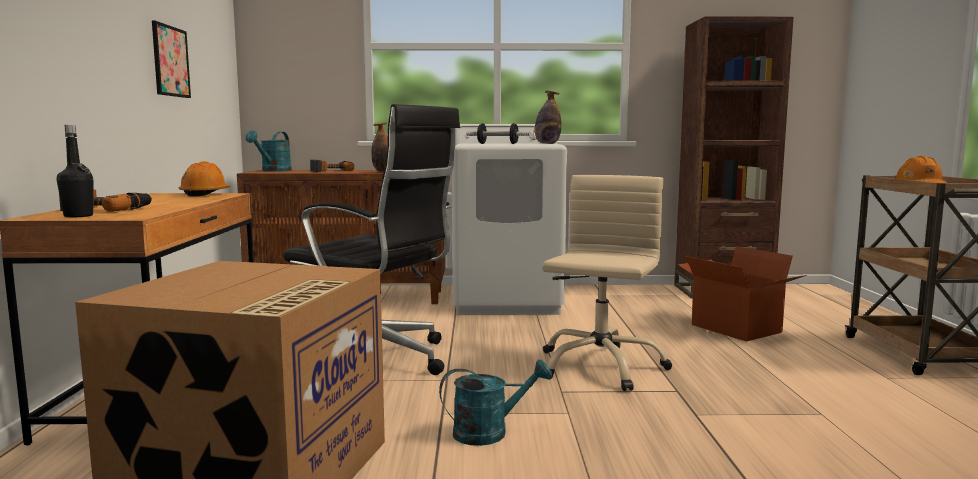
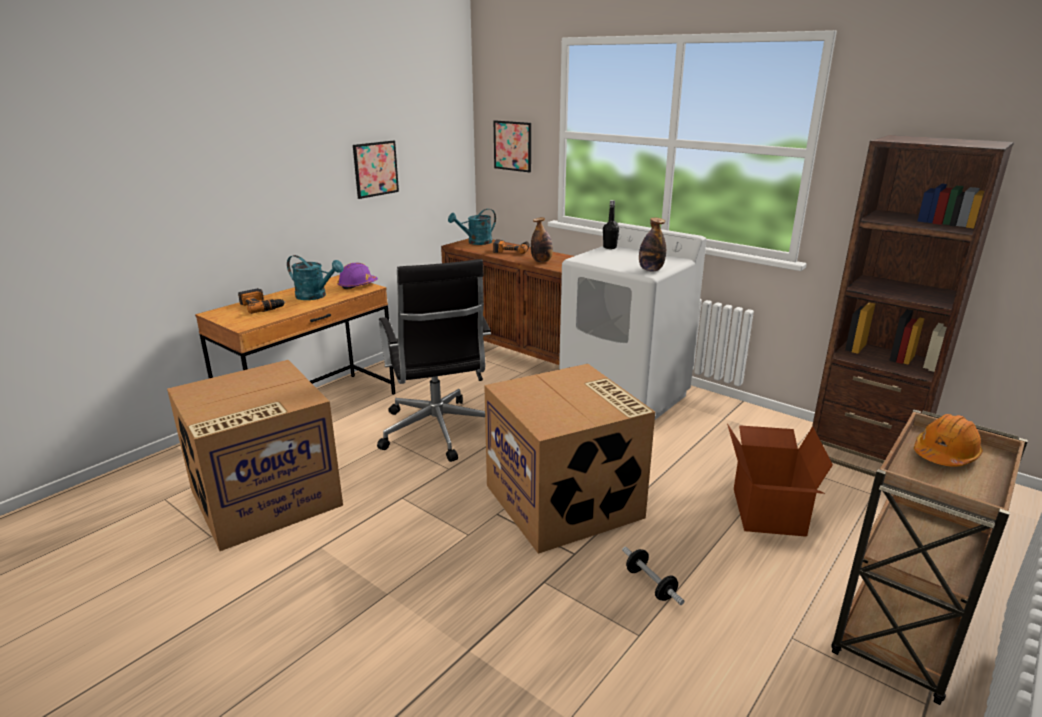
camera: 40 degrees right, 15 degrees up
(78, 216) = (229, 316): black bottle -> black bottle (609, 247)
(205, 194) = (357, 285): orange hard hat -> purple hard hat
(298, 63) = (512, 146): none -> picture
(490, 432) = (400, 527): turquoise watering can -> turquoise watering can (316, 296)
(497, 144) = (608, 261): dumbbell -> dumbbell (650, 584)
(599, 366) = (565, 502): beige office chair -> cardboard box

